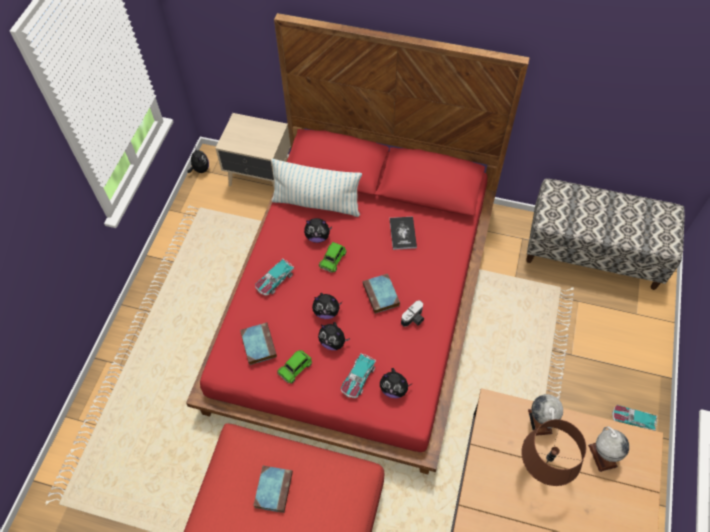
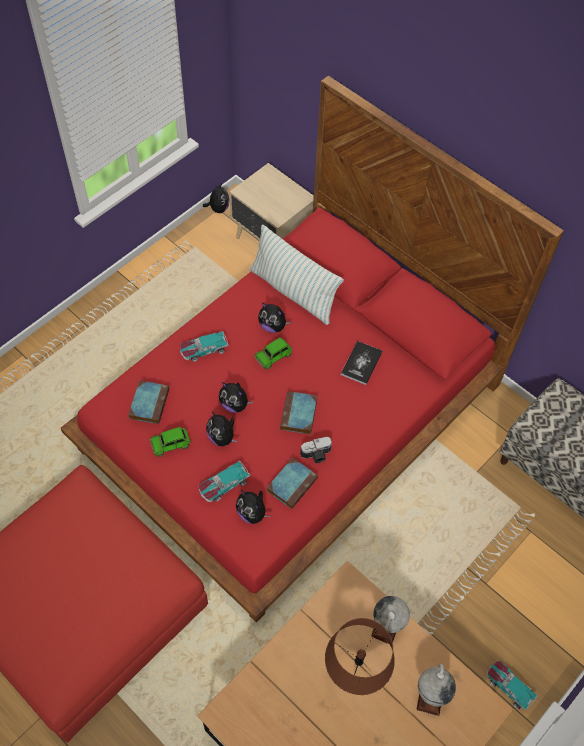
camera: 25 degrees right, 0 degrees up
(273, 489) = (83, 547): book -> book (292, 484)

